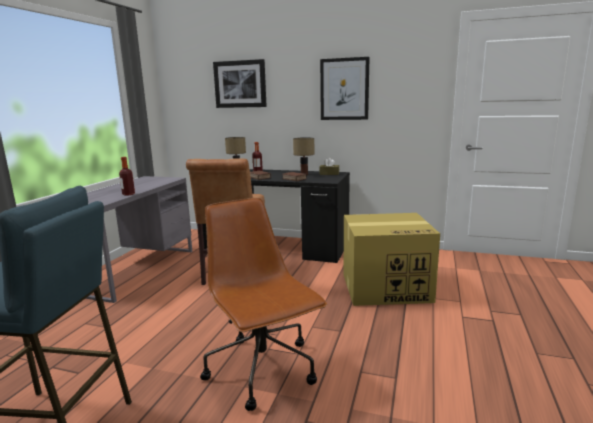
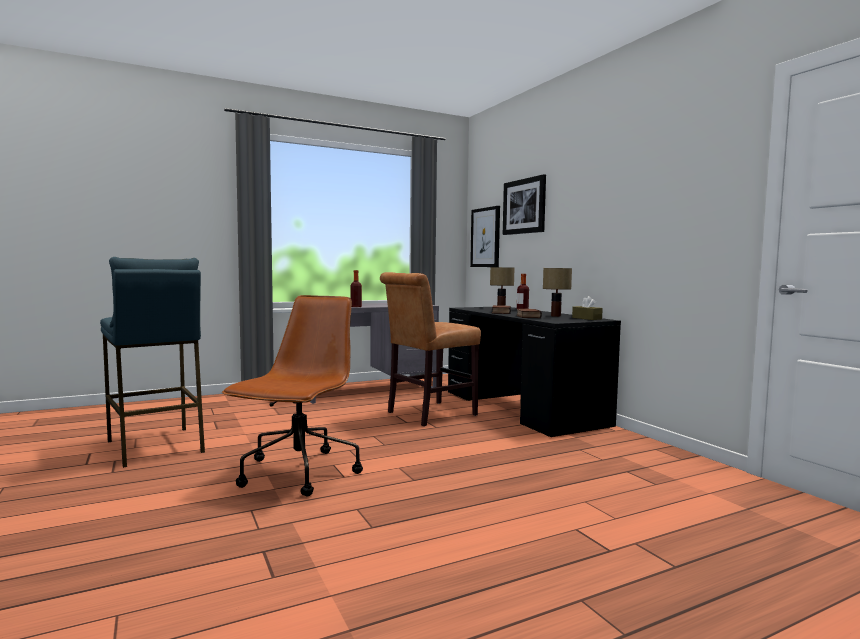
camera: 45 degrees right, 10 degrees down
(344, 89) = (621, 203): picture -> picture (485, 237)
(386, 287) = (551, 473): cardboard box -> none

